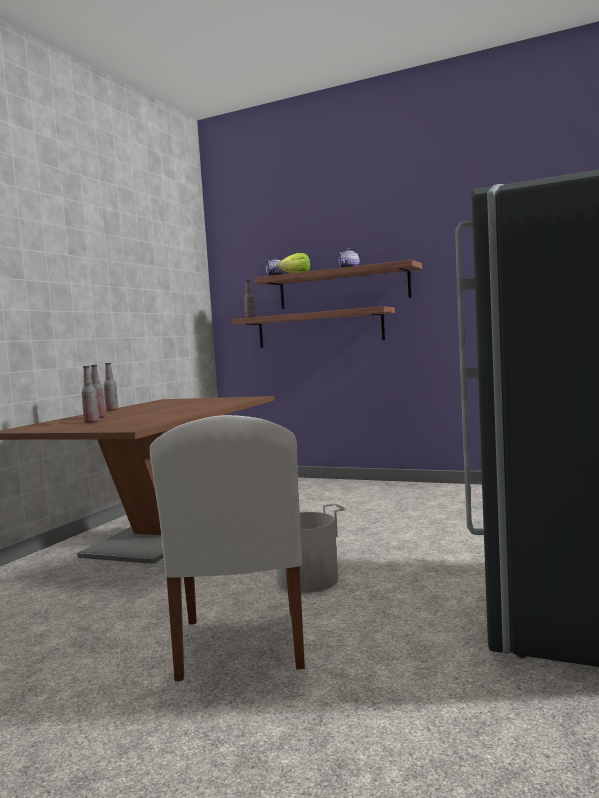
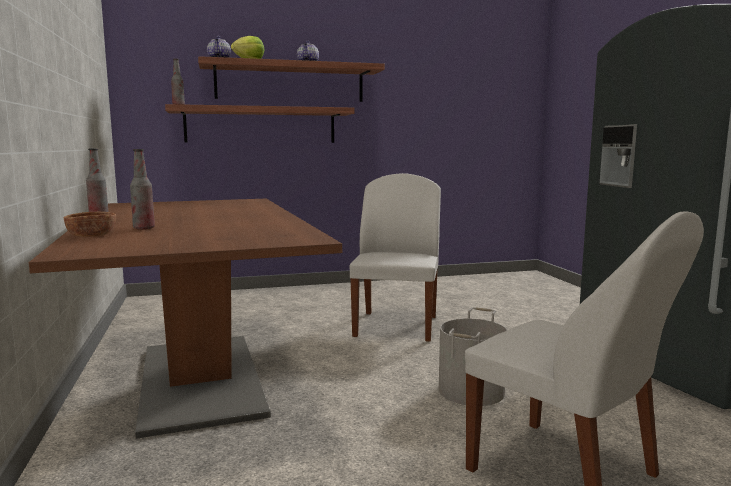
camera: 40 degrees left, 5 degrees up
(60, 421) = (92, 235): none -> brown bowl
(91, 422) = (172, 234): bottle -> none
(363, 523) = (397, 325): none -> white chair

